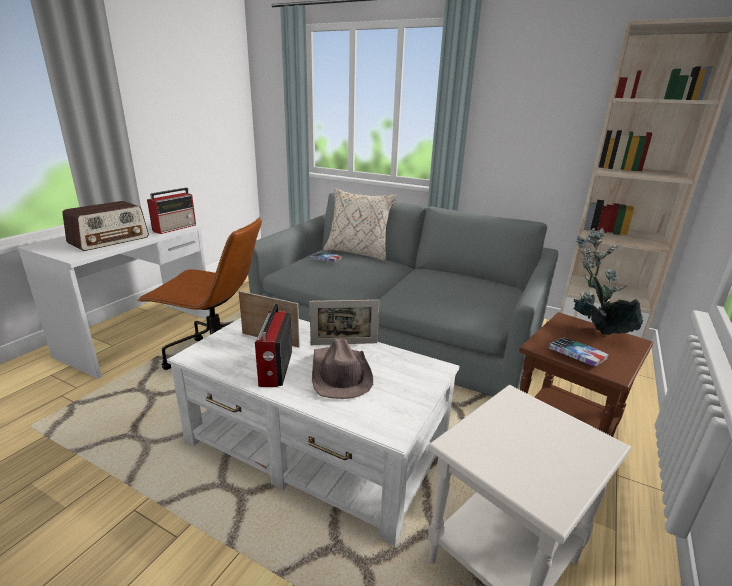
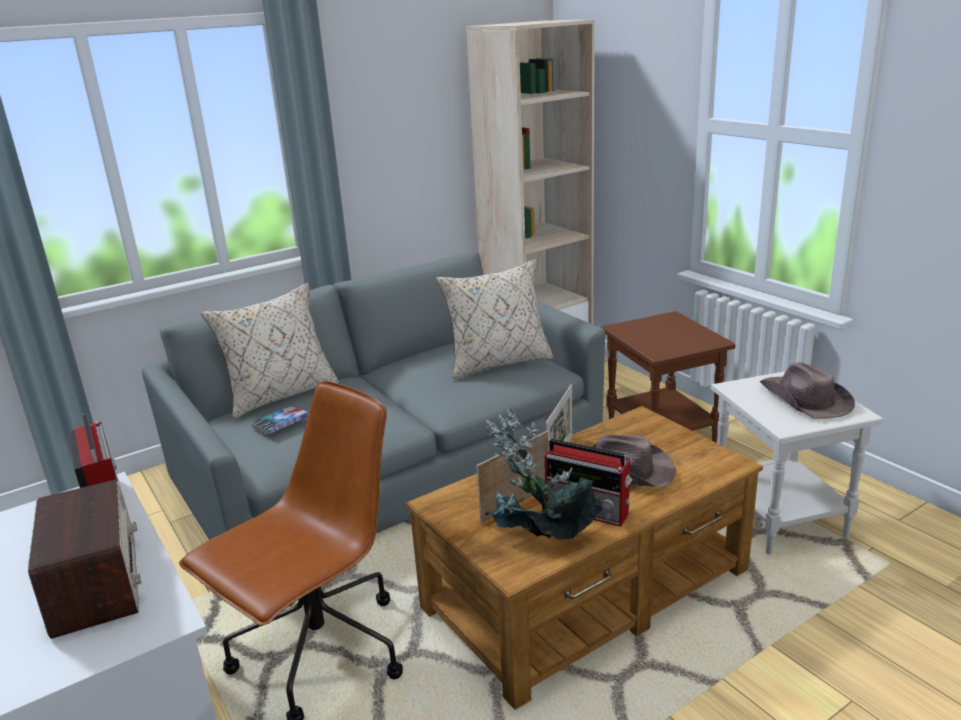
camera: 60 degrees left, 0 degrees up
(315, 446) = (589, 589): white coffee table -> brown coffee table
(470, 298) = (497, 363): none -> beige pillow
(540, 454) = (804, 399): none -> brown hat
(577, 356) = (683, 344): book -> none
(593, 333) = (650, 326): potted plant -> potted plant (539, 543)

